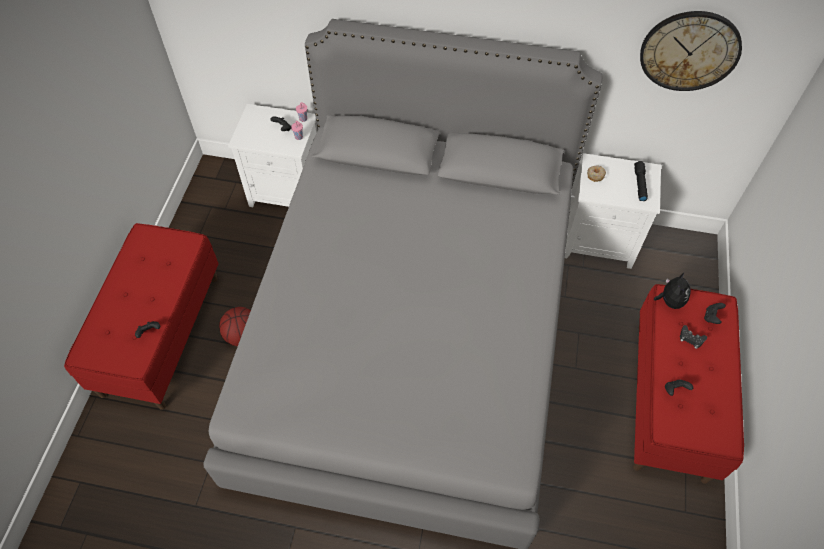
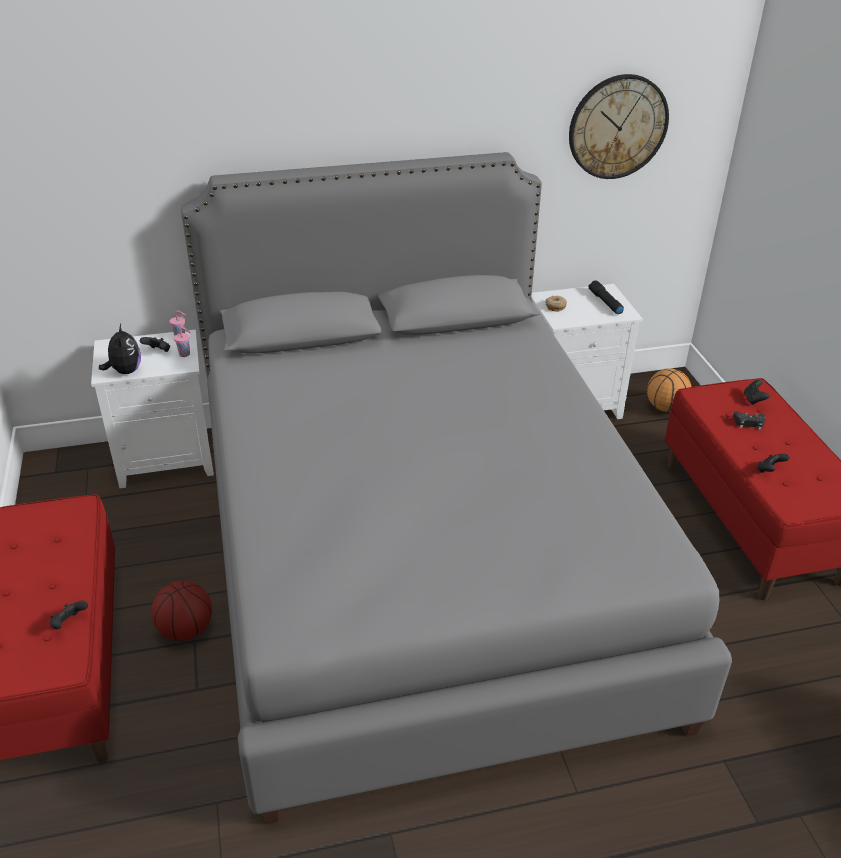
camera: 25 degrees left, 20 degrees down
(669, 301) = (702, 399): plush toy -> plush toy (125, 371)
(672, 270) = (665, 408): none -> basketball

